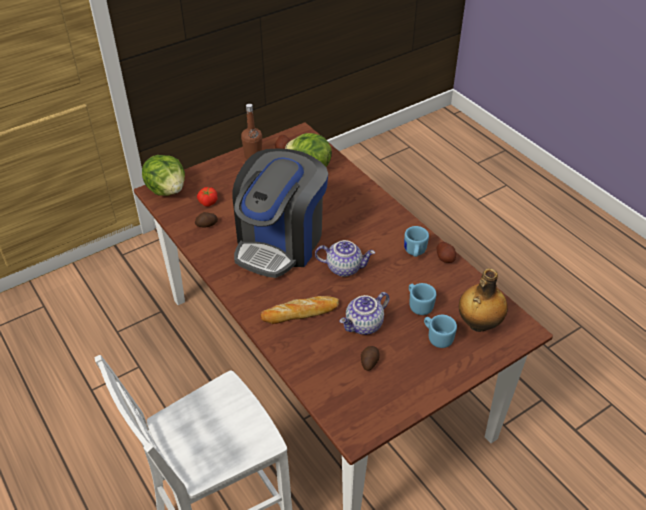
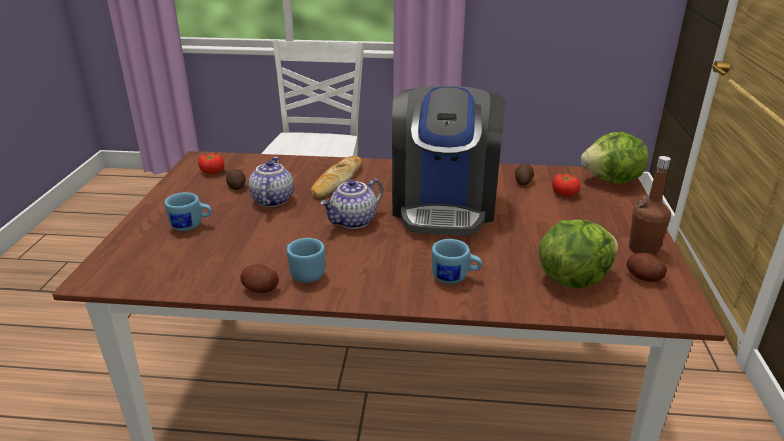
camera: 130 degrees right, 15 degrees down
(280, 242) = (444, 205): coffee machine -> coffee machine turned 150 degrees counterclockwise
(365, 400) = (212, 171): none -> tomato
(419, 305) = (239, 236): blue mug -> blue mug (455, 278)
(478, 324) = (156, 255): bottle -> none

